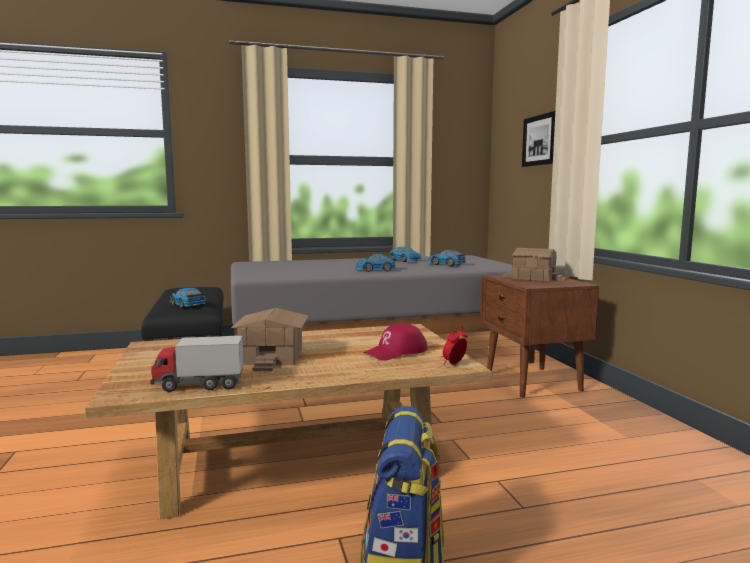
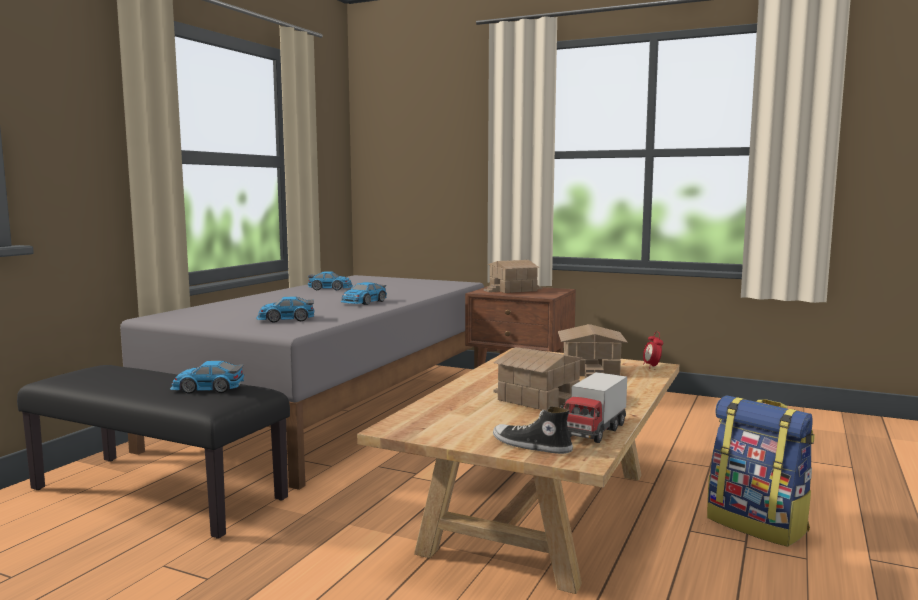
camera: 50 degrees left, 0 degrees up
(140, 377) = (531, 446): none -> shoe
(396, 352) = (592, 370): red cap -> toy house
(446, 264) = (392, 287): toy car -> toy car (285, 319)
(540, 140) = (449, 147): picture -> none

